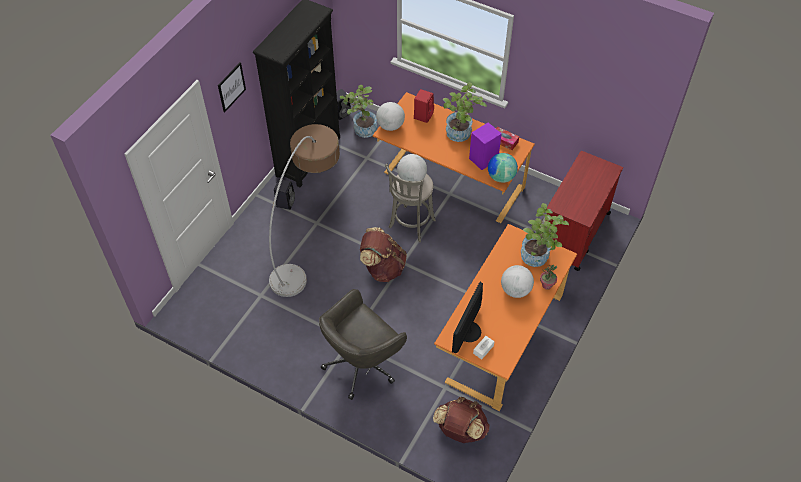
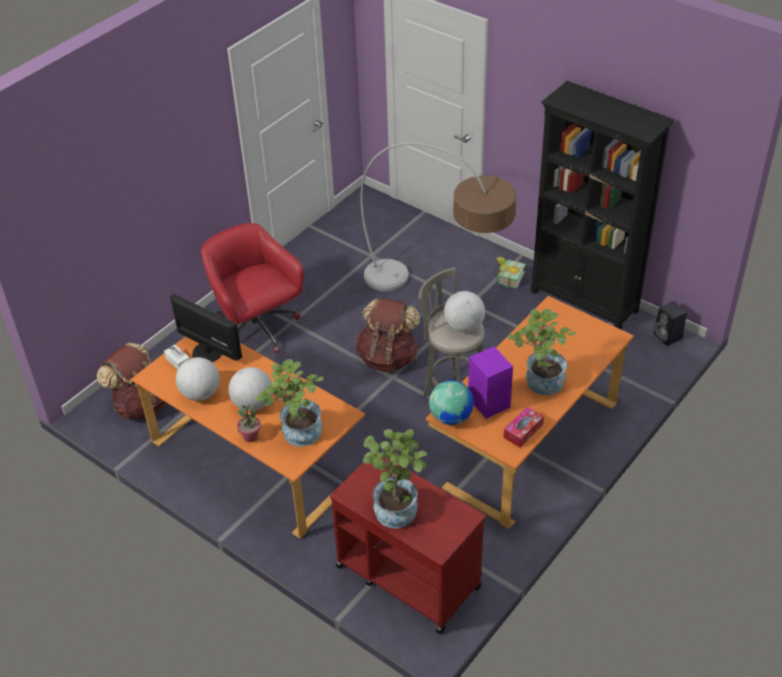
camera: 100 degrees right, 10 degrees down
(231, 87) = (527, 85): picture -> none
(285, 202) = (507, 278): black speaker -> book
(361, 129) = (635, 355): potted plant -> potted plant (396, 506)
(362, 363) = (257, 330): grey office chair -> red office chair
(390, 126) = (563, 313): globe -> globe (200, 394)
(423, 115) = (583, 348): red speaker -> none

